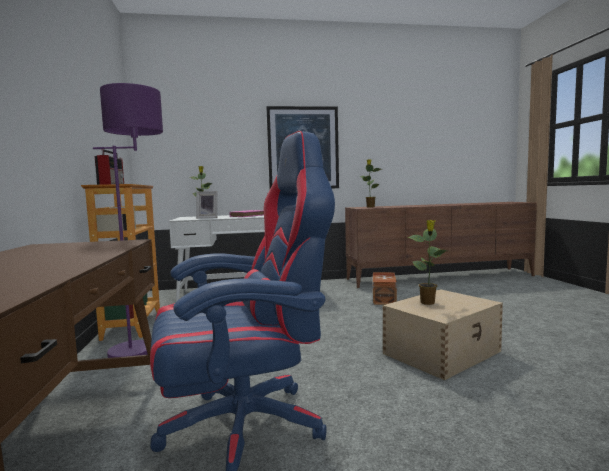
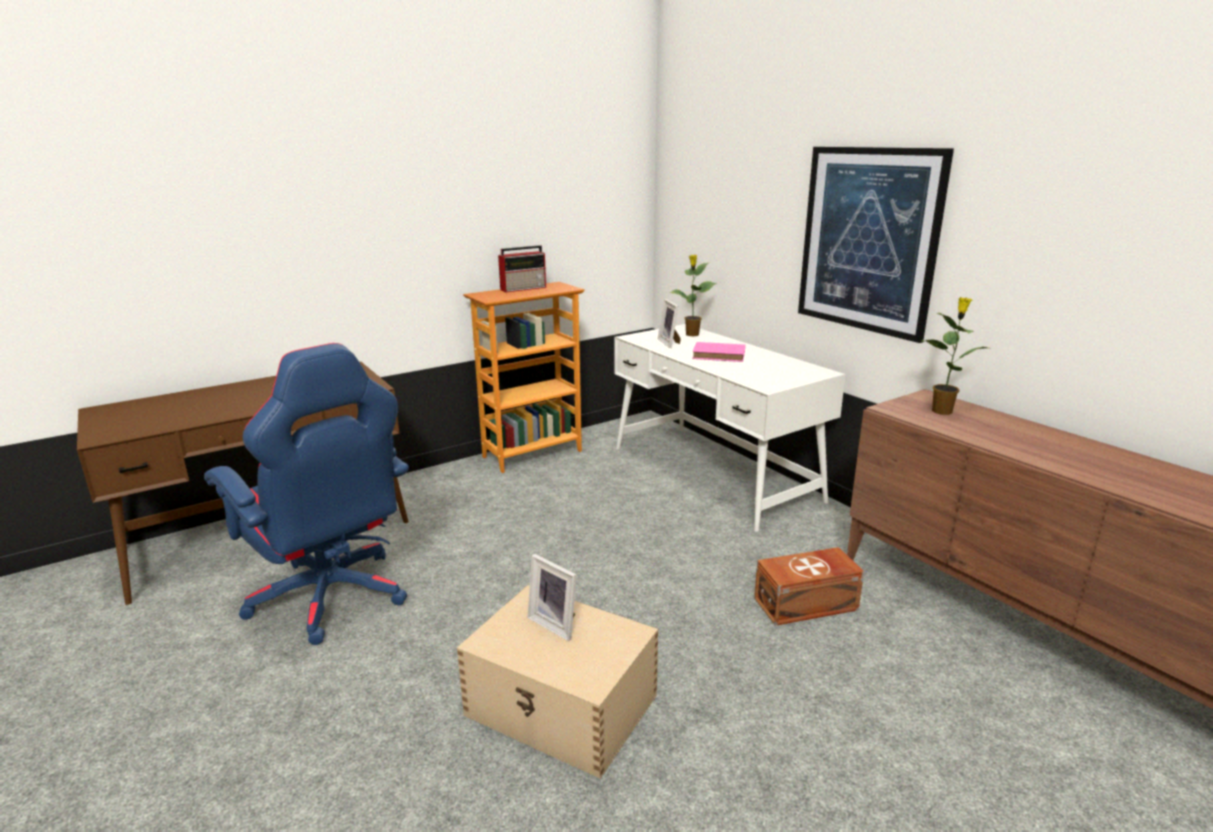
camera: 65 degrees right, 15 degrees up
(144, 352) = (464, 490): purple floor lamp -> none
(428, 303) = (556, 623): potted plant -> picture frame

